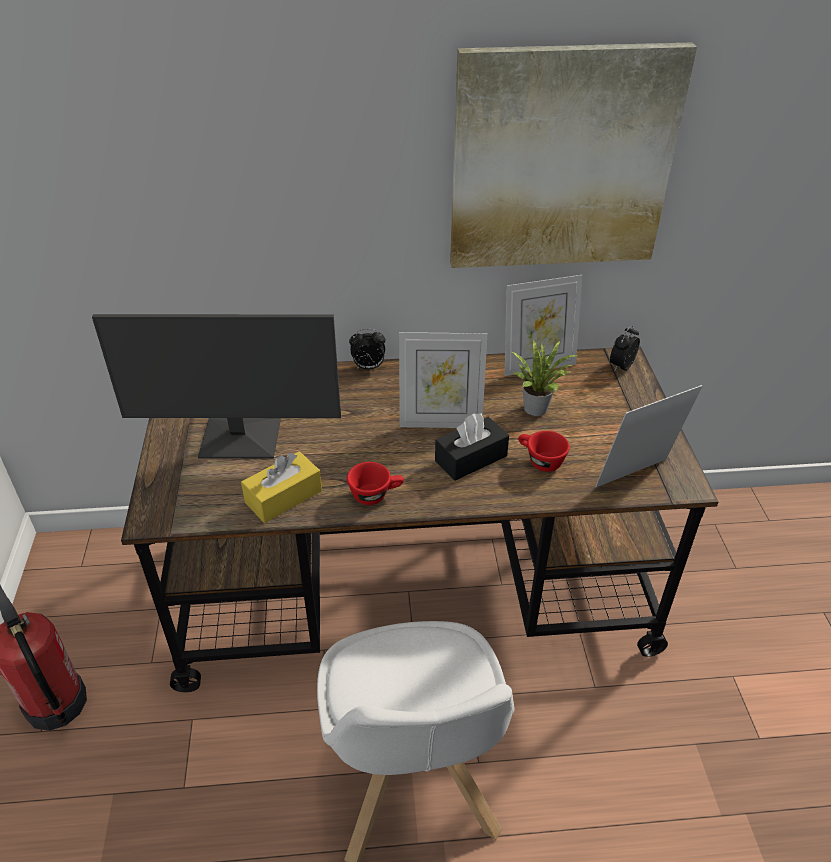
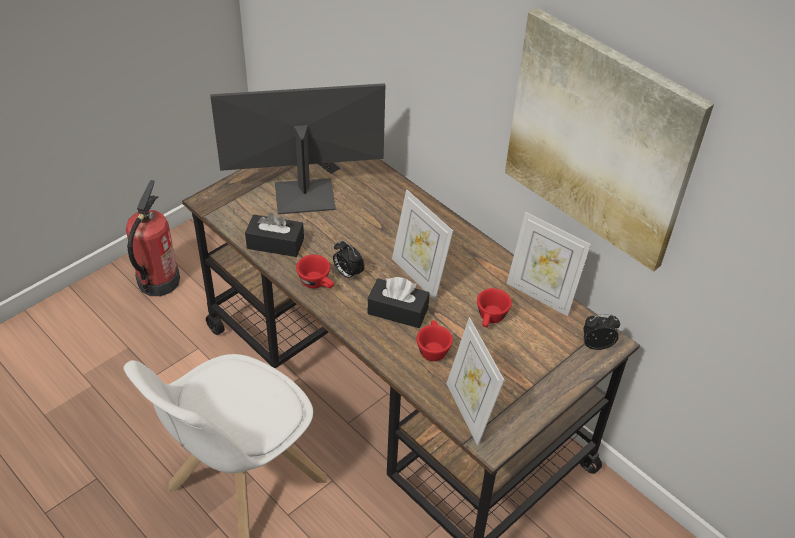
camera: 50 degrees right, 5 degrees up
(240, 440) = (304, 195): monitor -> monitor turned 120 degrees clockwise
(283, 497) = (275, 243): yellow tissue box -> black tissue box
(368, 367) = (435, 209): alarm clock -> alarm clock (347, 273)
(538, 407) = (491, 319): potted plant -> red cup
(636, 478) = (469, 411): picture frame -> picture frame turned 135 degrees counterclockwise

